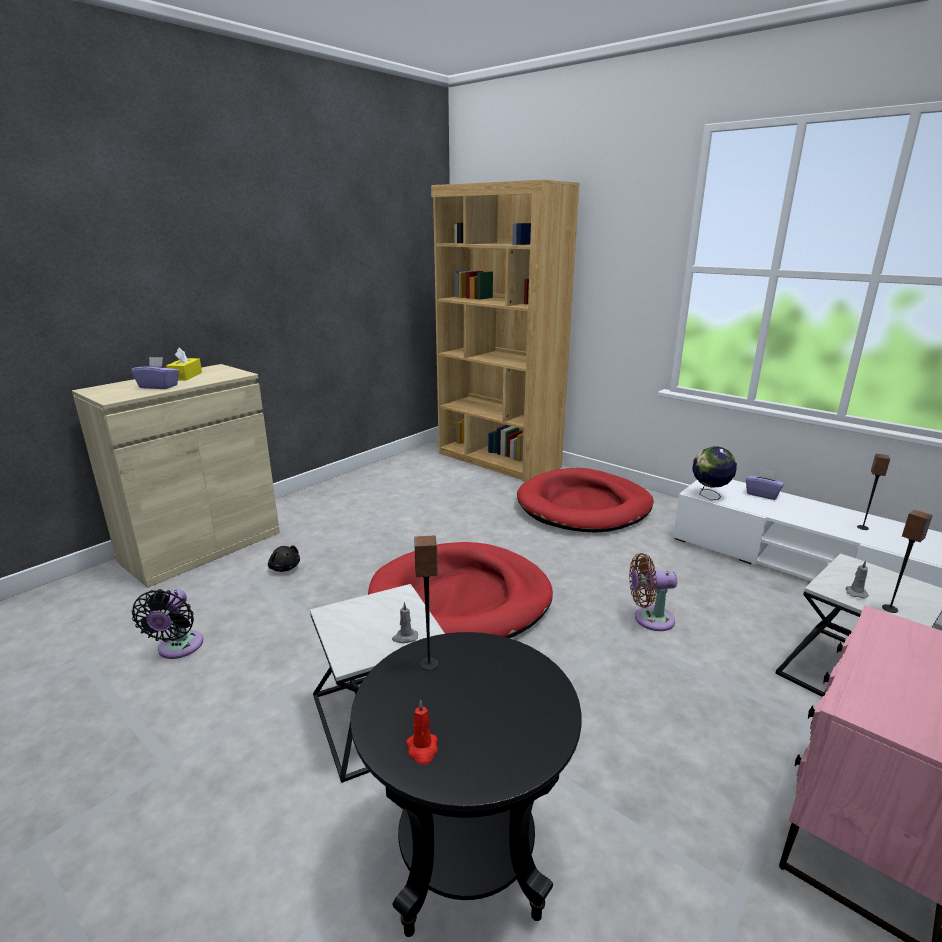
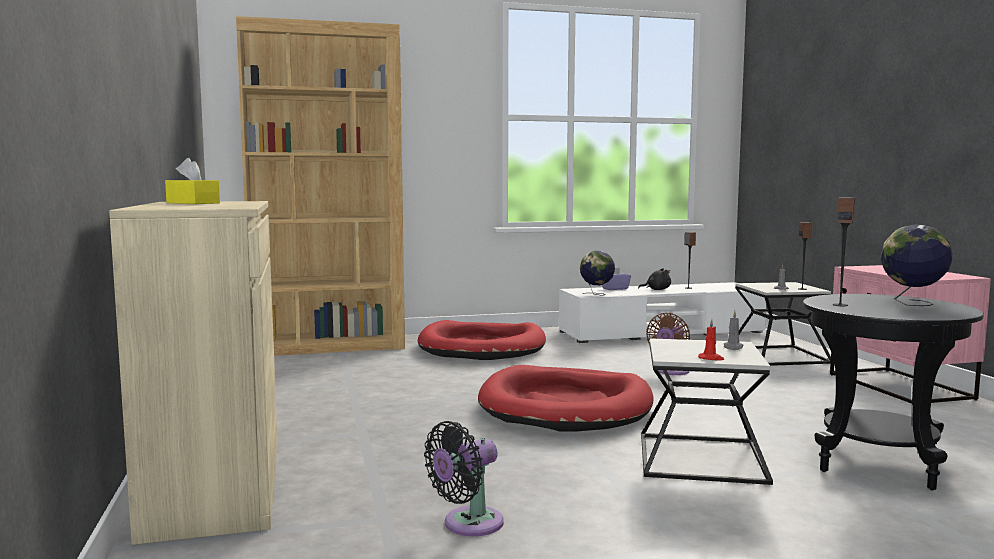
camera: 55 degrees left, 15 degrees down
(159, 386) = (221, 204): purple tissue box -> none
(178, 648) = (468, 524): black fan -> black fan turned 105 degrees clockwise
(284, 567) = (374, 453): black plush toy -> black plush toy (657, 289)
(422, 749) = (932, 313): red candle -> red candle (711, 358)
(499, 722) = (912, 303): none -> globe

